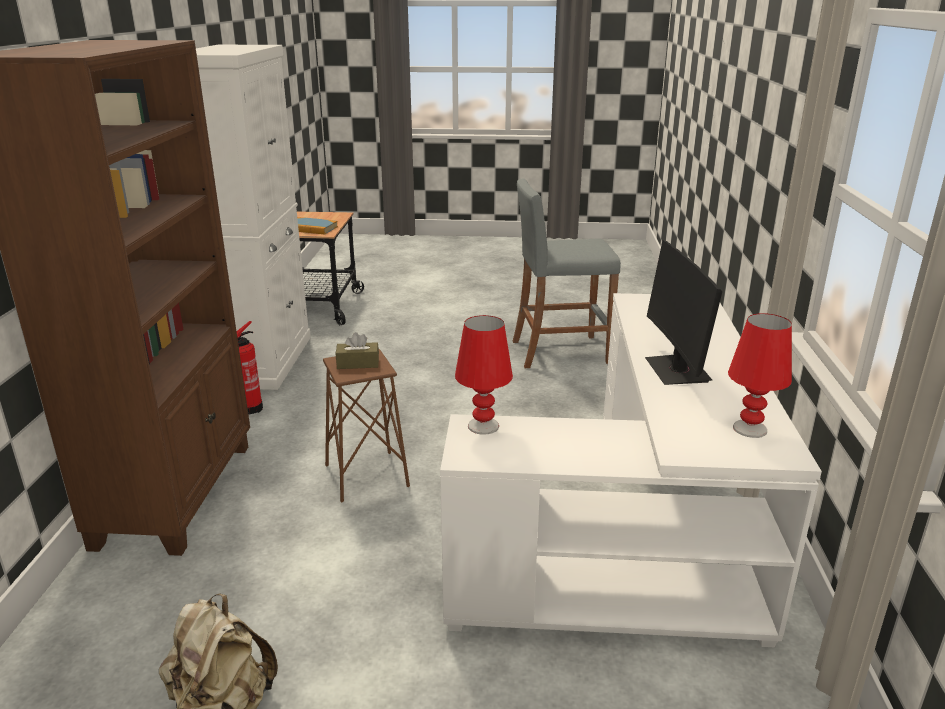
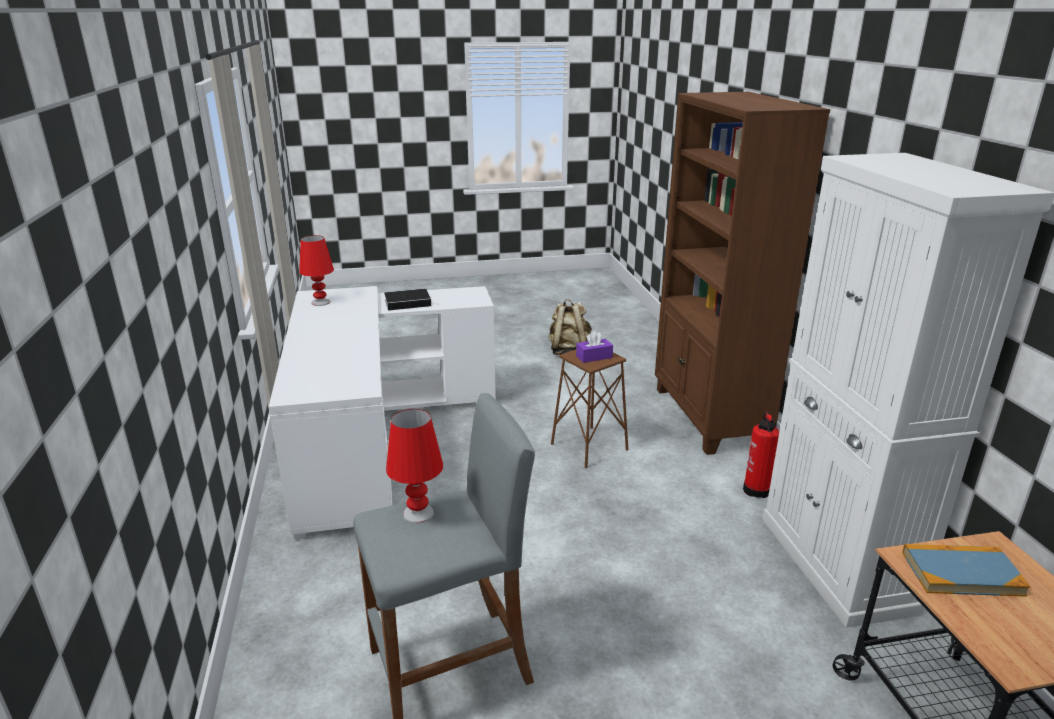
camera: 165 degrees right, 0 degrees up
(358, 363) = (594, 357): brown tissue box -> purple tissue box
(483, 426) = (471, 302): red table lamp -> red table lamp (418, 514)
(593, 439) = (409, 302): none -> book
(677, 371) = (348, 327): monitor -> none

